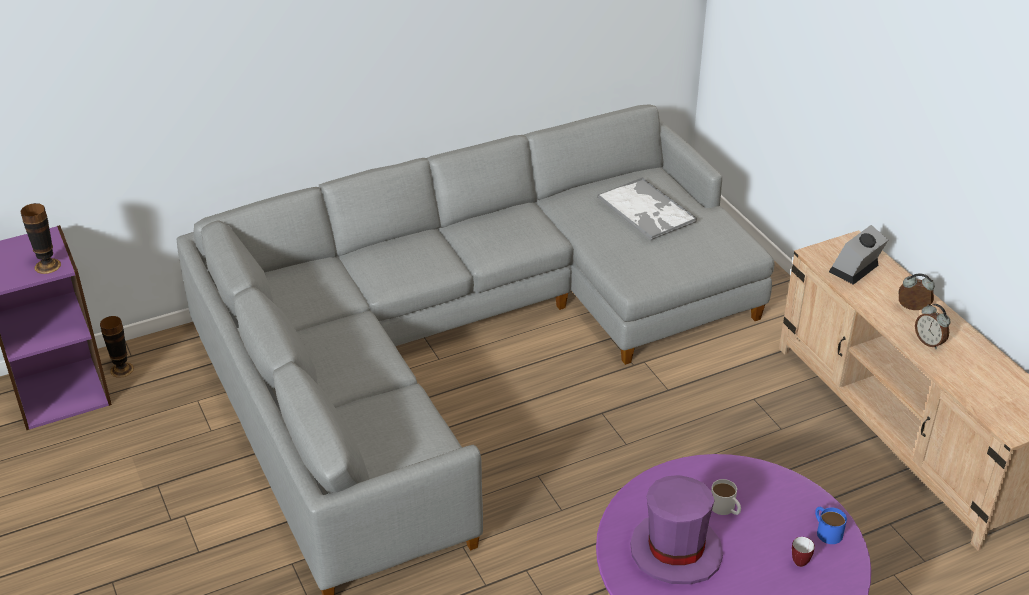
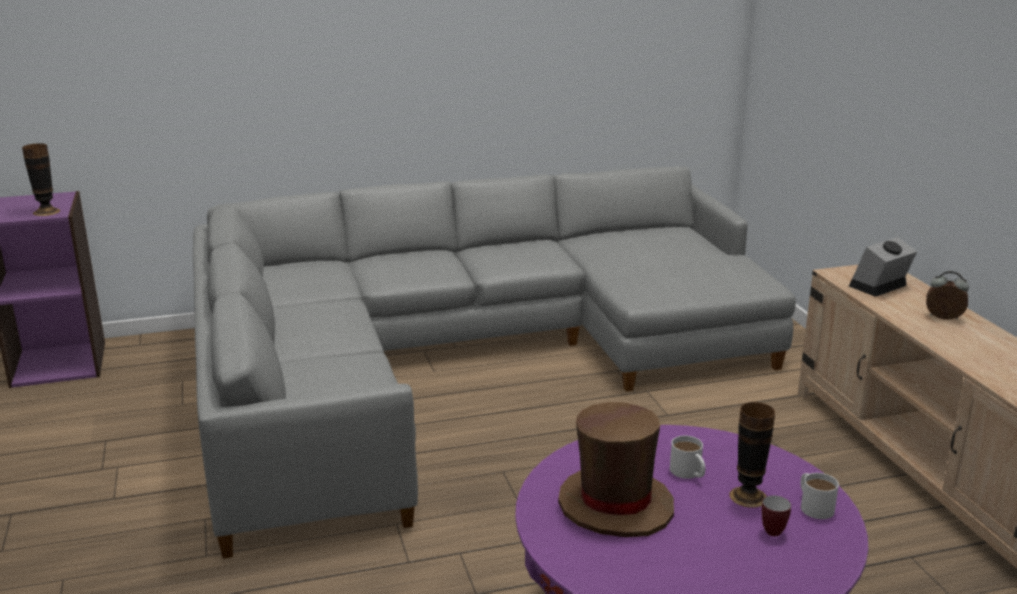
camera: 10 degrees right, 15 degrees down
(122, 369) = (125, 353): vase -> vase (748, 496)
(647, 210) = (666, 249): tray -> none
(675, 551) = (615, 505): purple hat -> brown hat
(826, 530) = (813, 505): blue mug -> white mug
(929, 342) = (961, 344): alarm clock -> none

